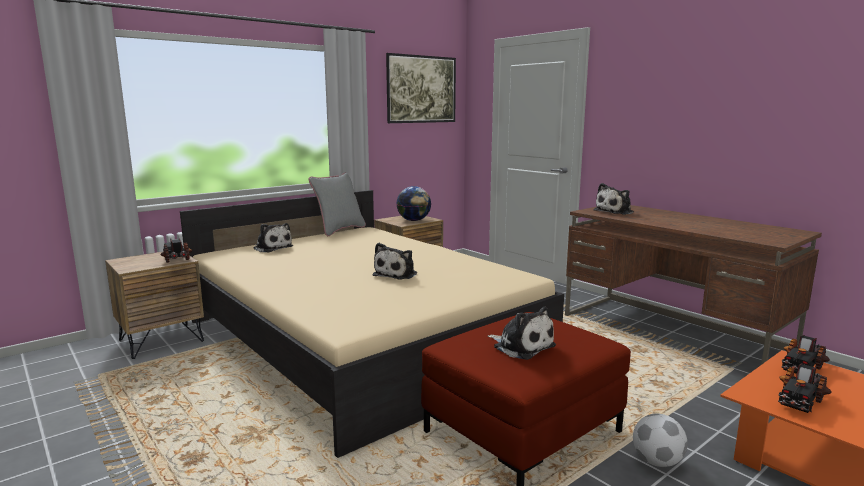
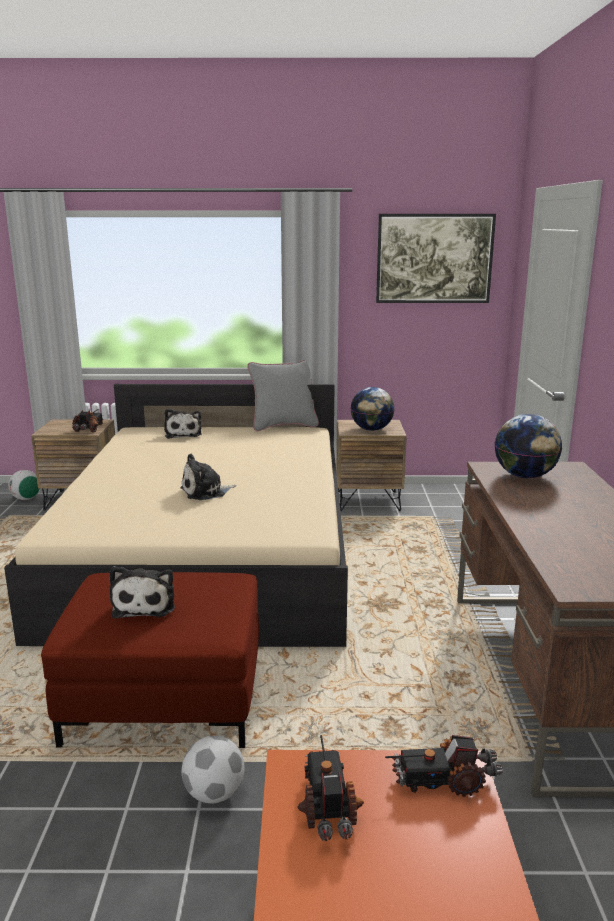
camera: 40 degrees right, 5 degrees up
(88, 356) = (26, 498): none -> football
(615, 212) = (524, 476): plush toy -> globe
(799, 400) = (329, 806): toy truck -> toy truck turned 90 degrees clockwise

